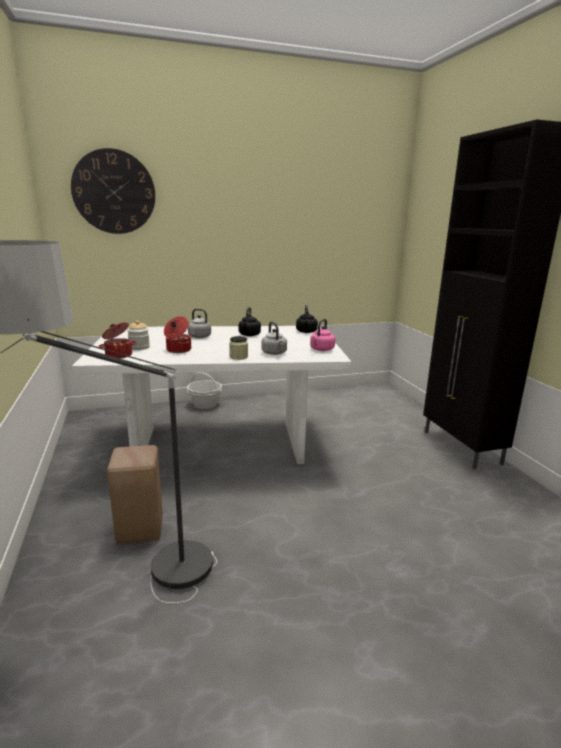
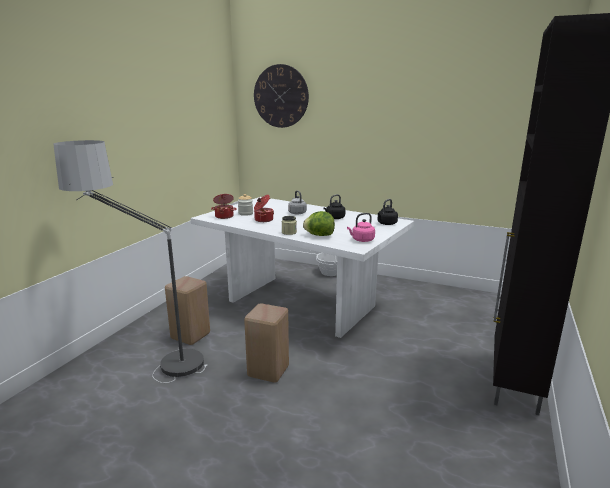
camera: 40 degrees right, 0 degrees up
(274, 353) = (319, 235): grey kettle -> lettuce
(285, 526) = (267, 371): none -> beige stool

